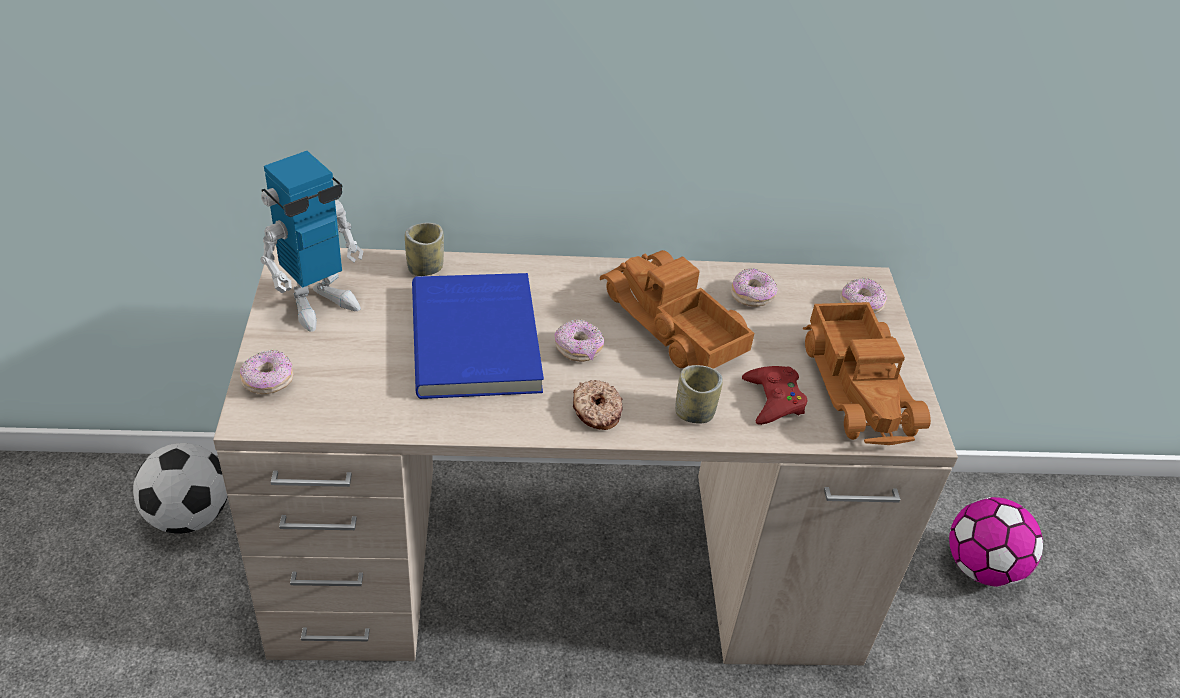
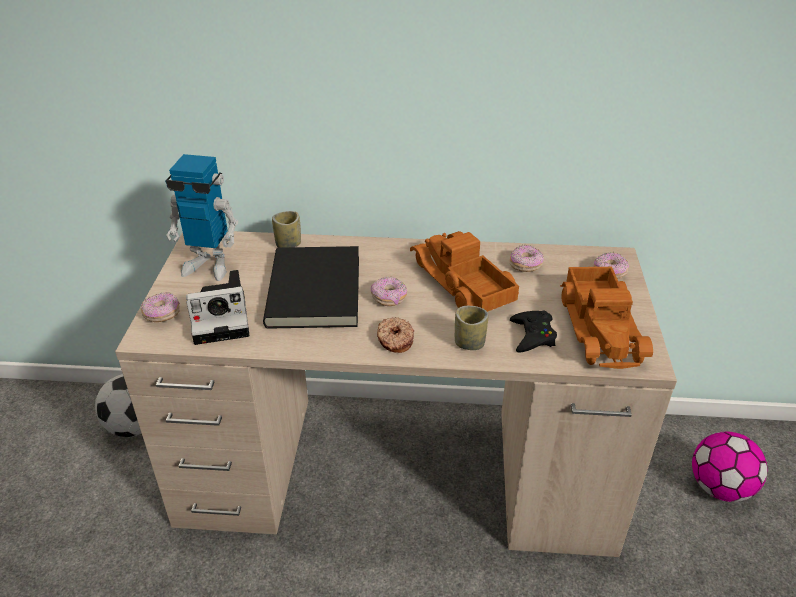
camera: 10 degrees right, 5 degrees down
(318, 303) = (209, 265): toy robot -> toy robot turned 45 degrees clockwise
(356, 385) = (223, 318): none -> camera
(479, 339) = (317, 290): blue book -> black book
(773, 400) = (532, 336): red game controller -> black game controller

